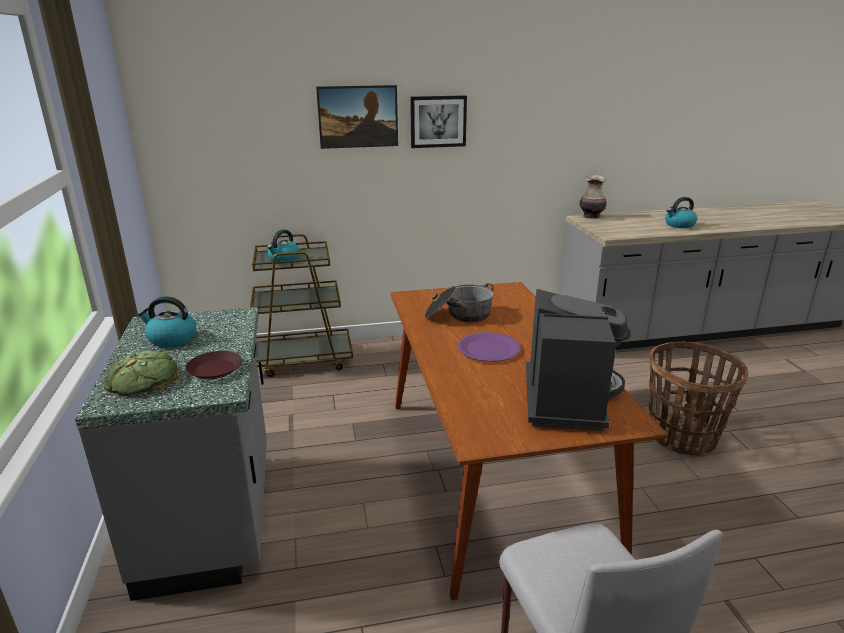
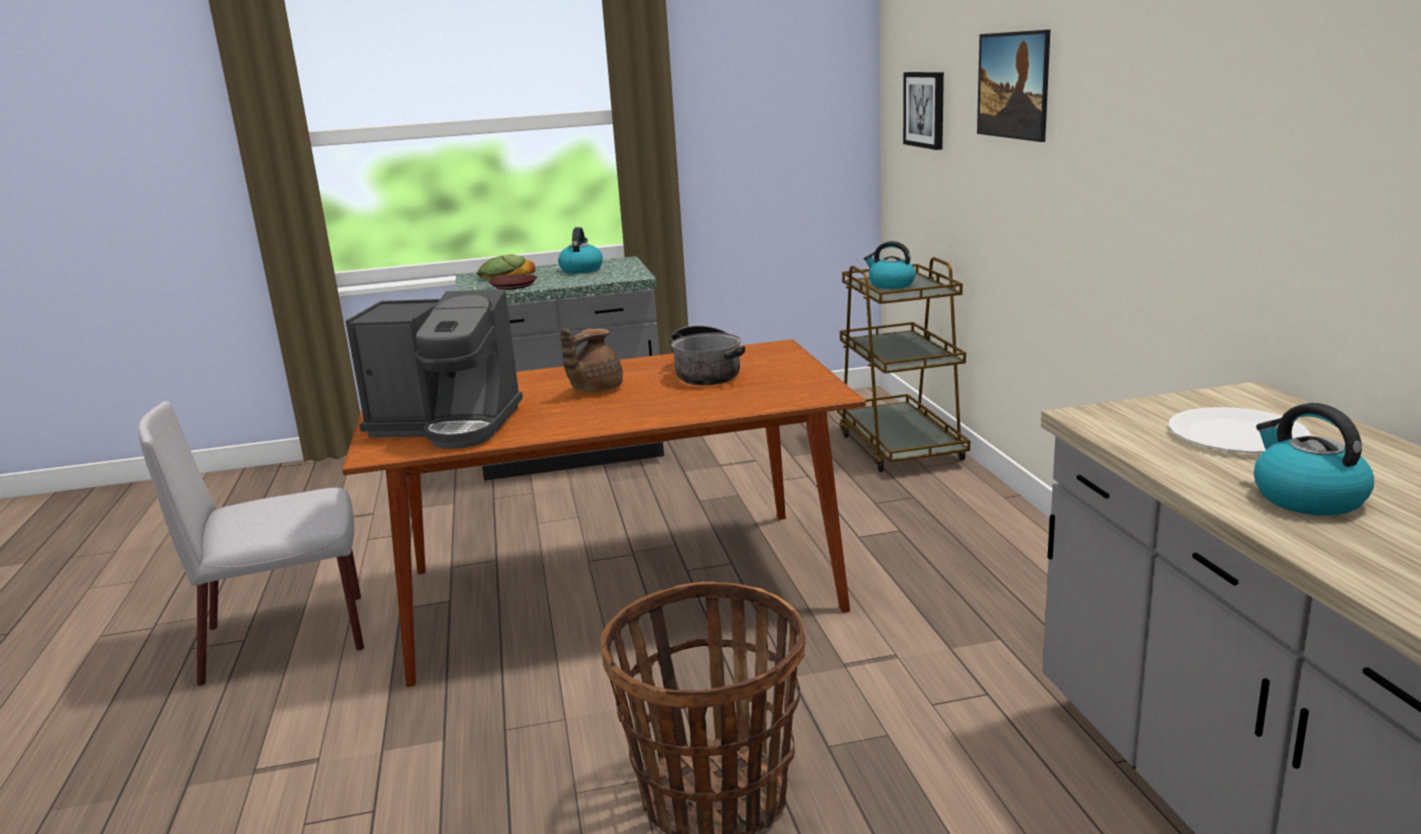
camera: 90 degrees right, 5 degrees down
(438, 121) = (1090, 101): picture -> picture (925, 109)
(488, 349) = (594, 389): purple plate -> brown teapot
(591, 216) = (1275, 402): vase -> none
(626, 224) = (1236, 435): none -> white plate

